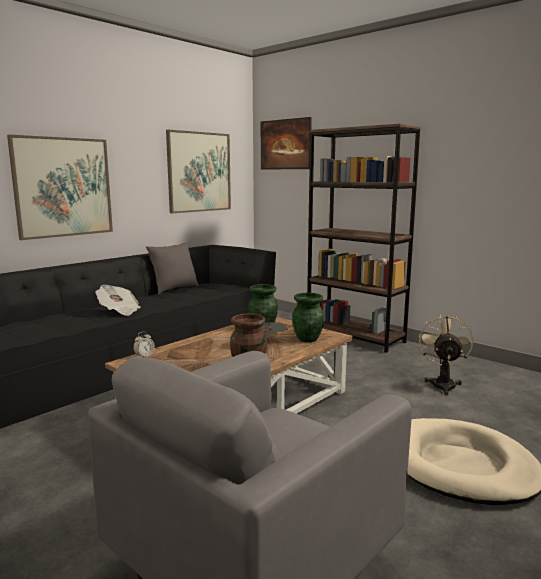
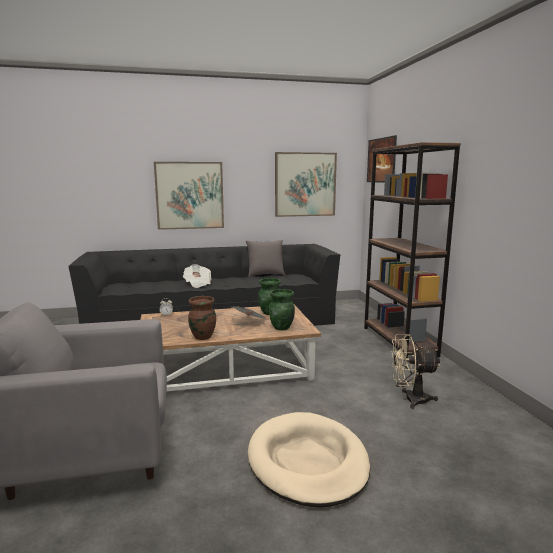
camera: 35 degrees right, 0 degrees up
(443, 384) = (410, 399): beige fan -> beige fan turned 135 degrees counterclockwise

